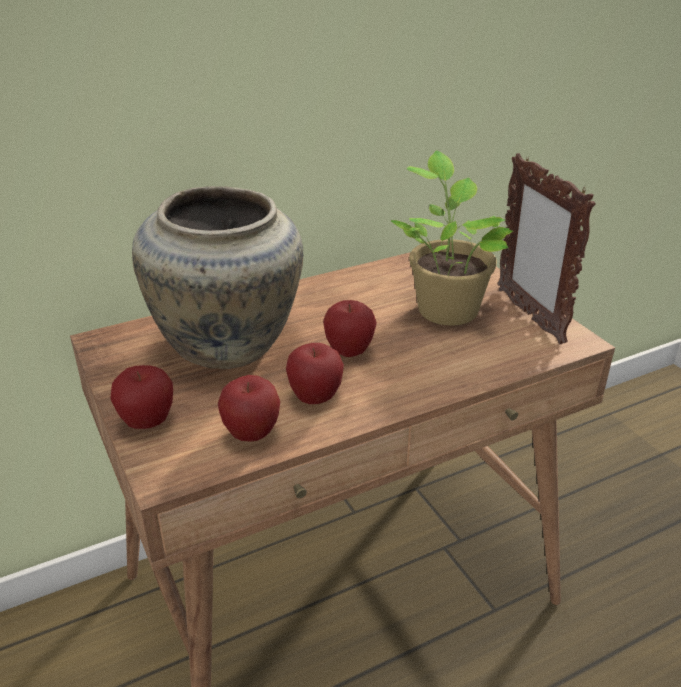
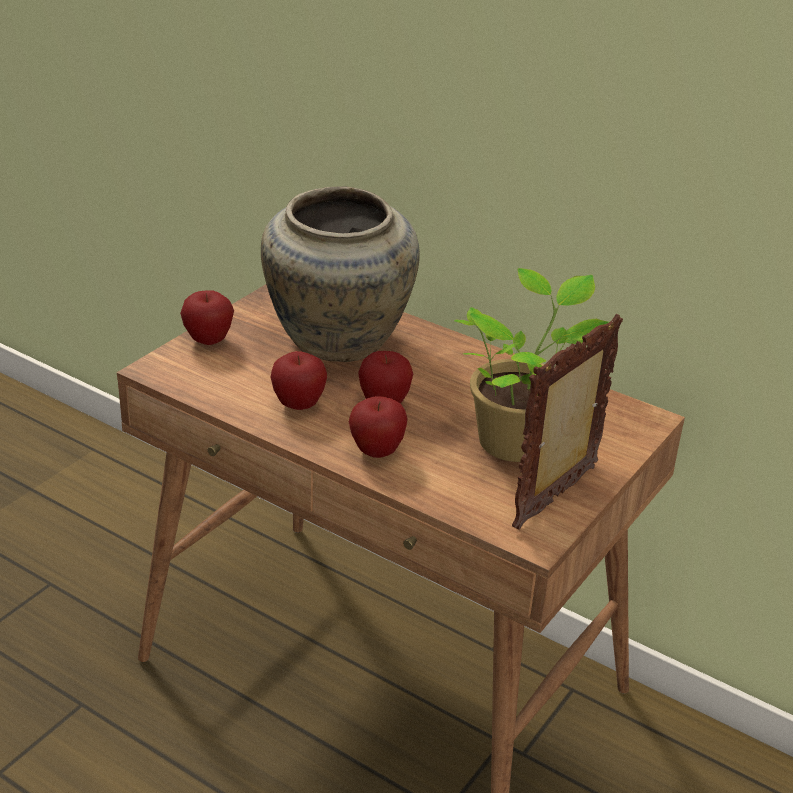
camera: 60 degrees right, 0 degrees up
(251, 434) = (228, 389): apple -> apple (377, 451)

